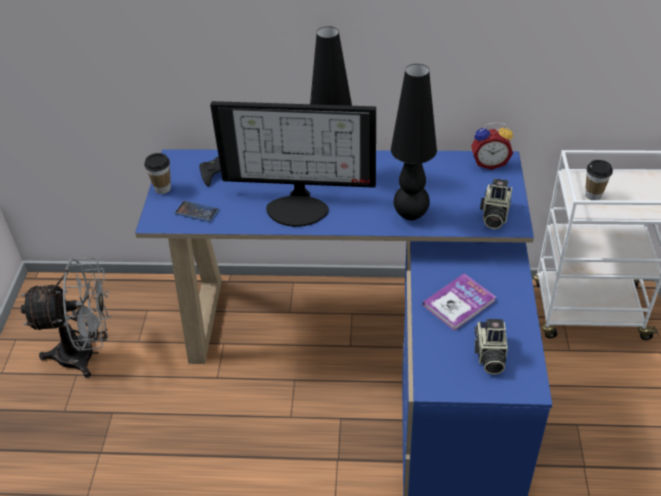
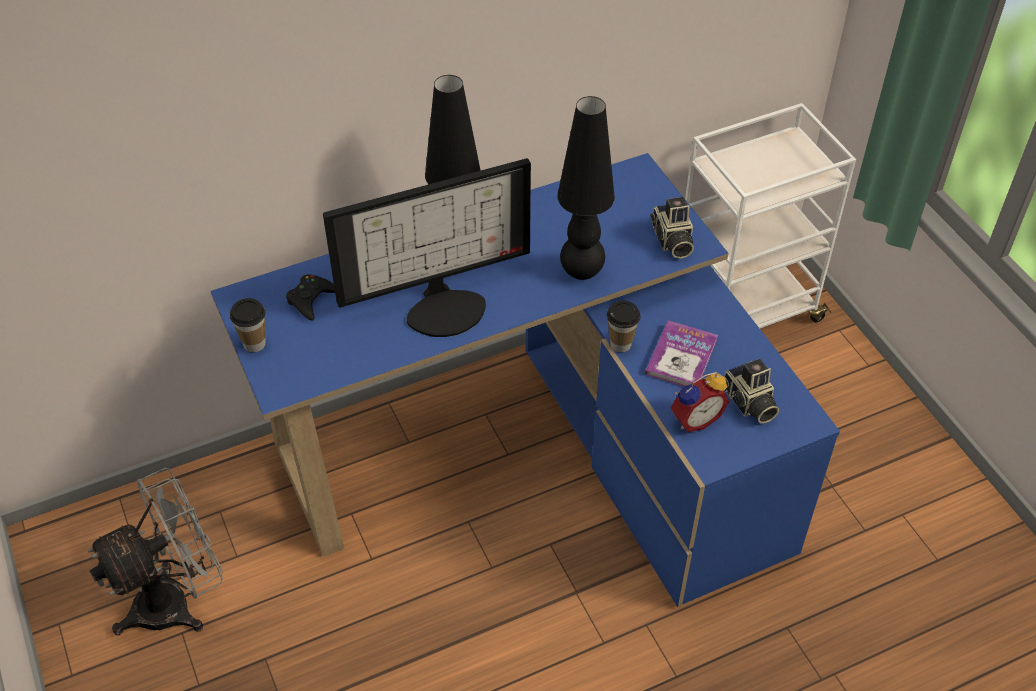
camera: 30 degrees left, 5 degrees up
(197, 212) = (323, 358): phone -> none
(489, 163) = (626, 178): alarm clock -> alarm clock (694, 418)
(593, 195) = (746, 180): cup -> cup (620, 344)

